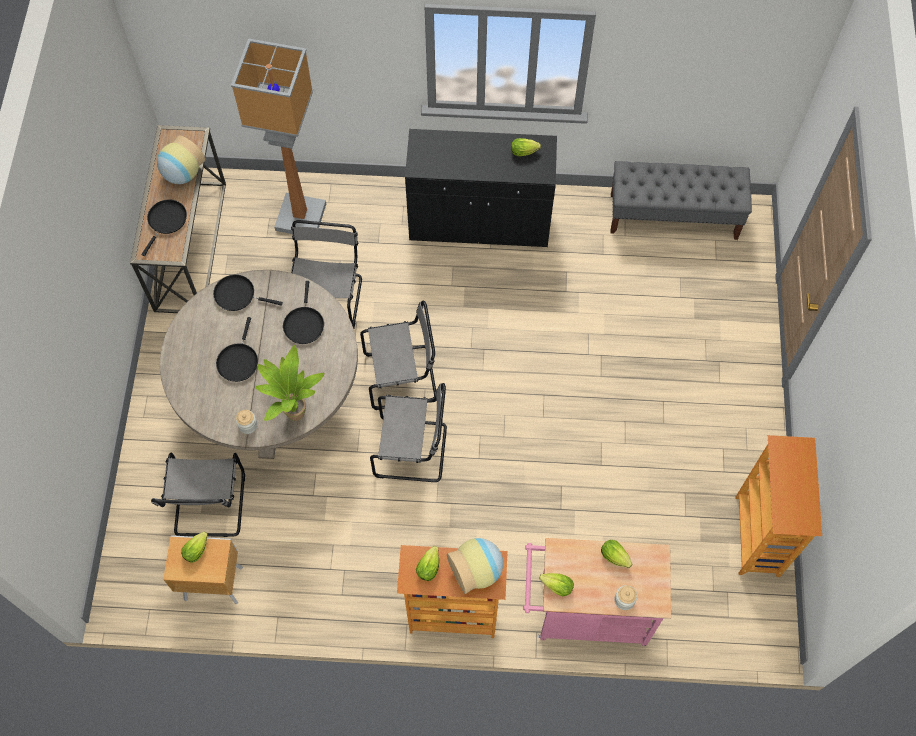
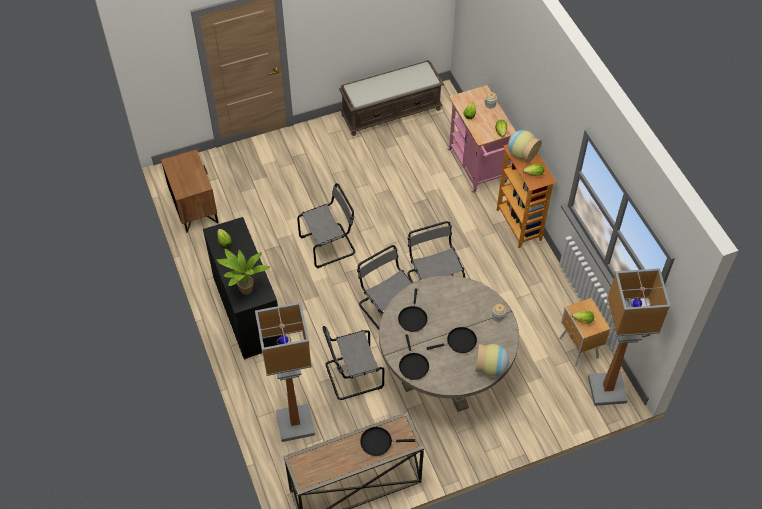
camera: 115 degrees left, 10 degrees down
(137, 584) = (606, 389): none -> floor lamp
(182, 174) = (333, 453): vase -> vase (491, 367)
(209, 507) = (535, 374): grey chair -> grey chair (329, 245)
(293, 412) = (475, 296): potted plant -> potted plant (246, 292)
(304, 324) = (412, 318): black frying pan -> black frying pan turned 120 degrees clockwise
(674, 216) = (194, 208): grey bench -> brown nightstand
(758, 536) = (391, 111): bookcase -> brown bench

